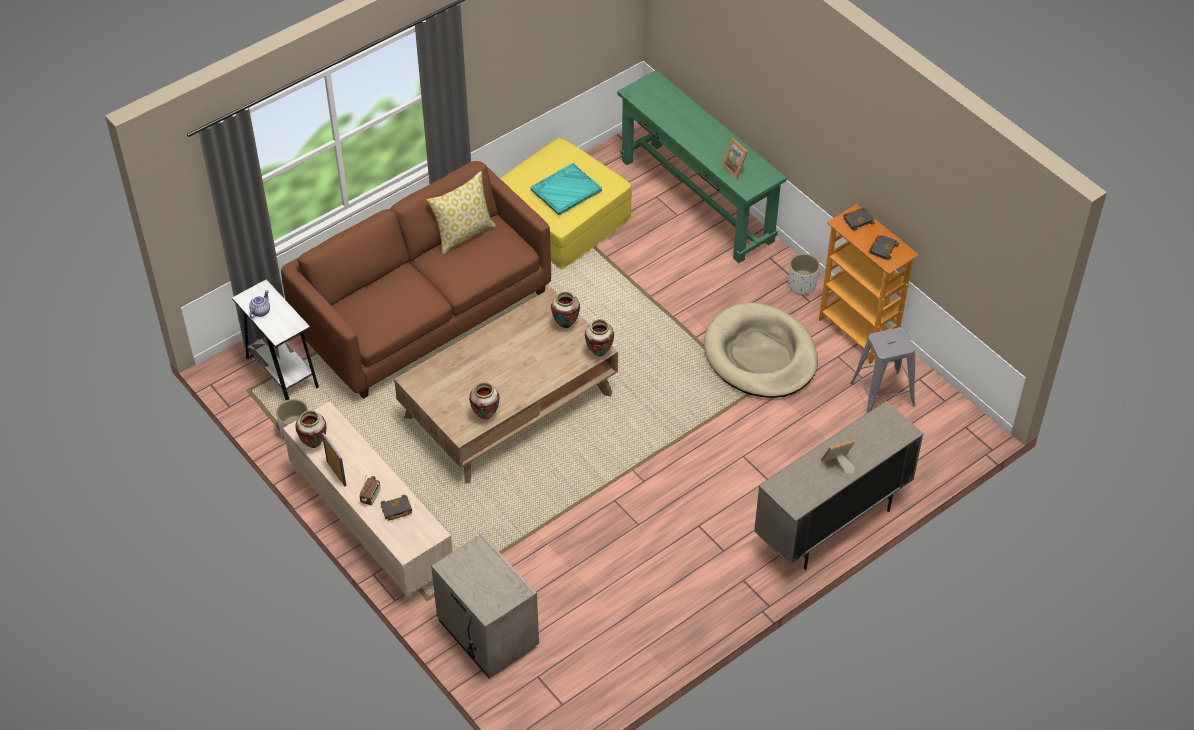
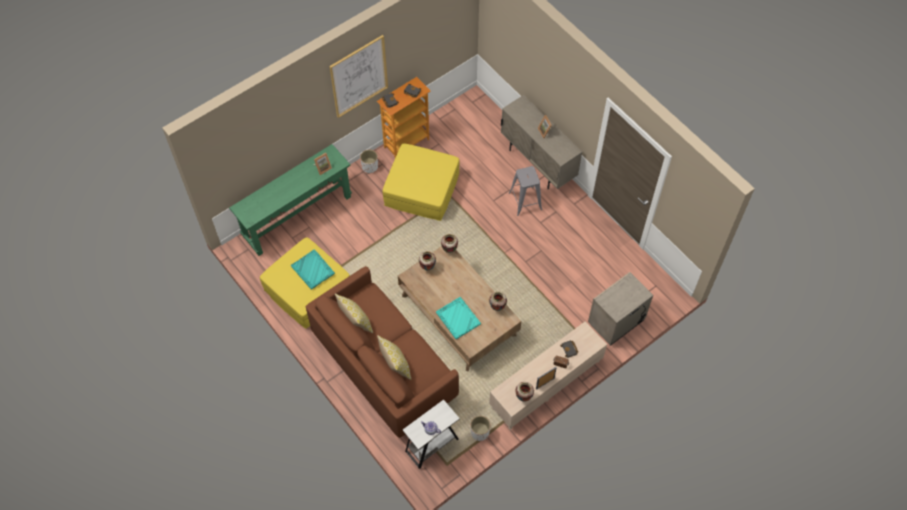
camera: 90 degrees left, 10 degrees up
(383, 281) = (395, 365): none -> pillow
(469, 363) = (458, 318): none -> turquoise tray
(760, 355) = (422, 189): beige dog bed -> yellow ottoman
(851, 127) = (359, 76): none -> picture
(882, 394) = (450, 135): grey stool -> grey stool (525, 201)

